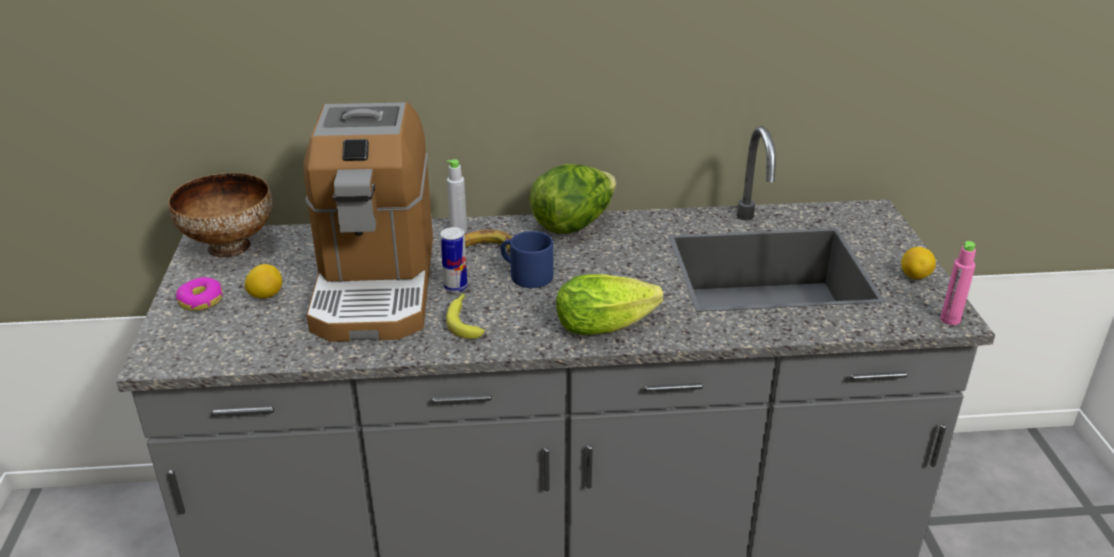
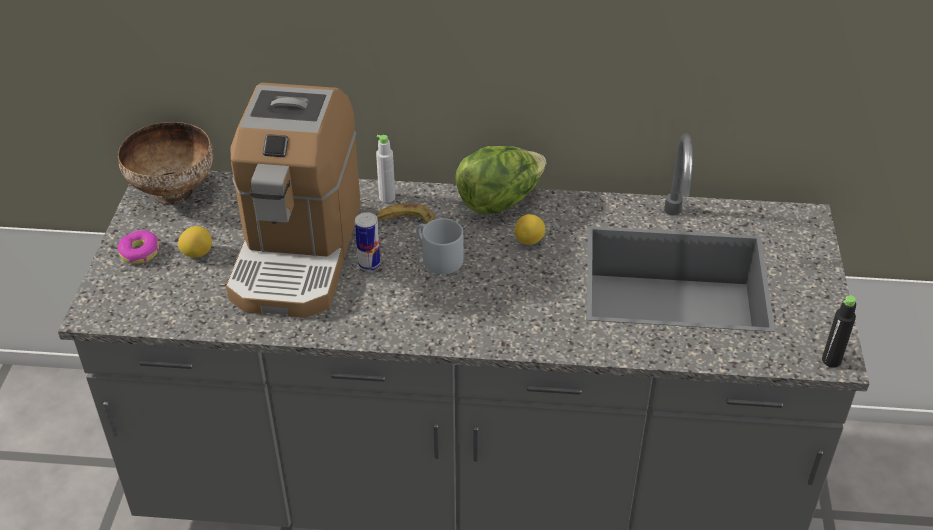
camera: 10 degrees right, 10 degrees up
(465, 320) = (369, 303): banana -> none
(525, 275) = (437, 258): blue mug -> grey mug
(610, 324) = (501, 324): lettuce -> none
(915, 276) = (816, 305): lemon -> lemon (529, 240)
(950, 319) = (831, 360): pink bottle -> black bottle

